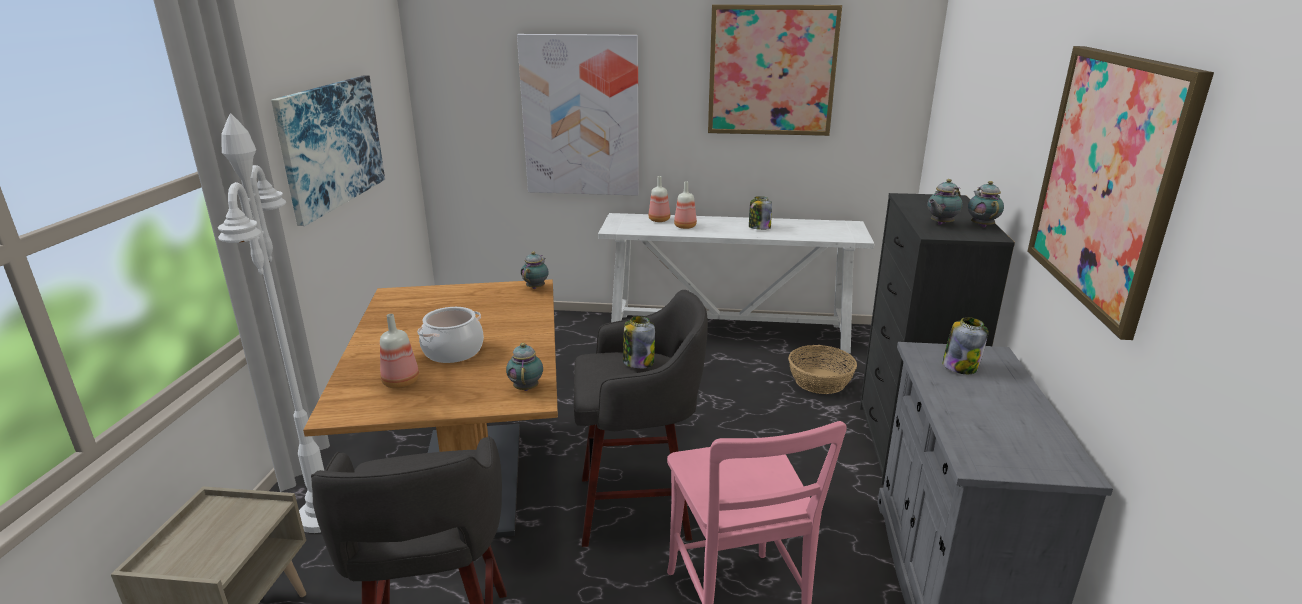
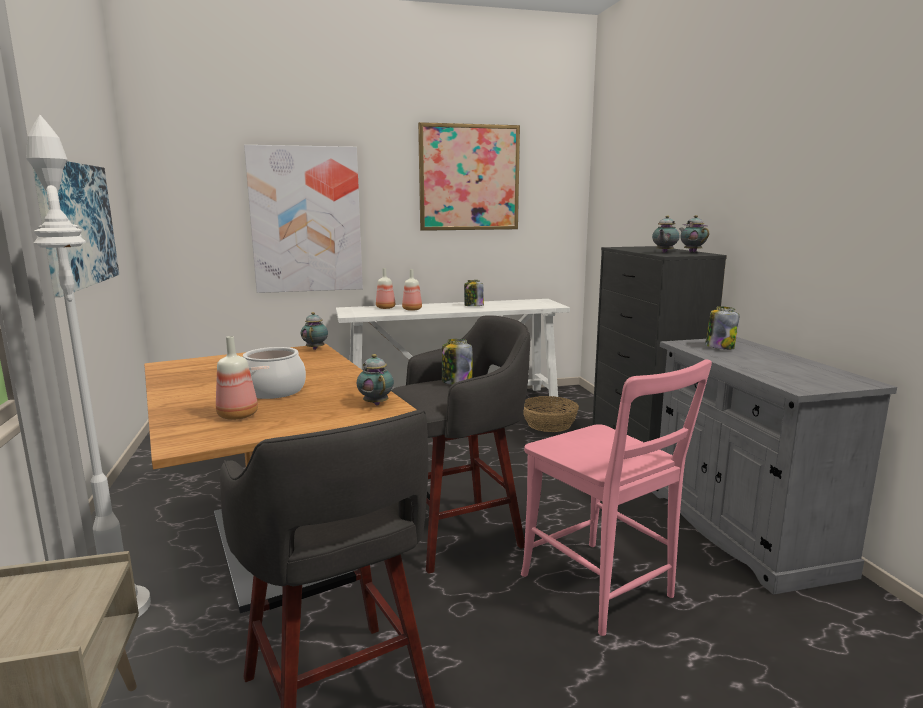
camera: 20 degrees left, 10 degrees down
(1106, 181) = (818, 175): picture -> none

